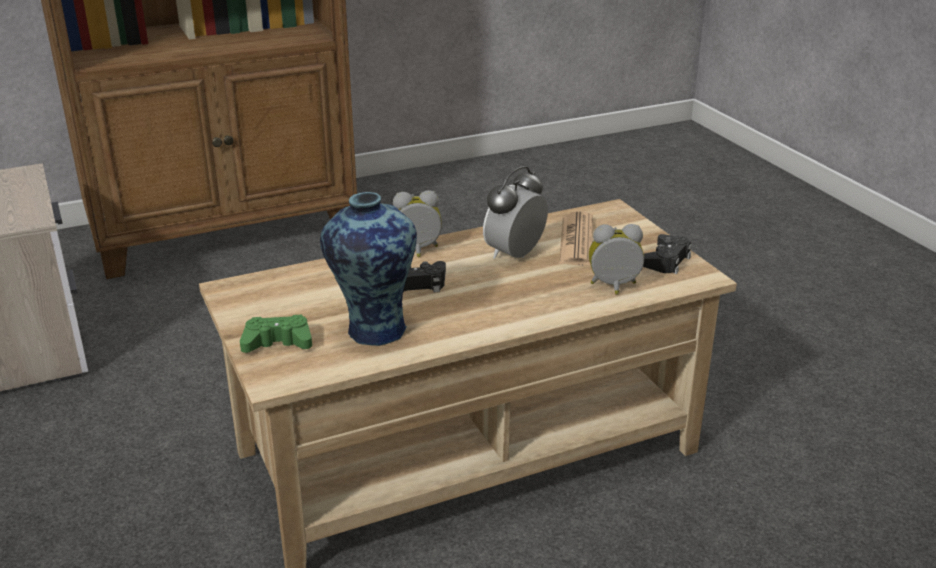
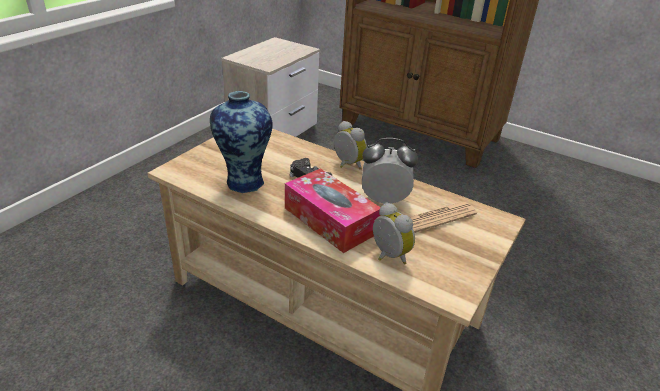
camera: 55 degrees right, 5 degrees up
(277, 342) = (208, 158): green game controller -> none
(520, 298) = (330, 220): none -> tissue box
(665, 260) = (457, 270): black game controller -> none

